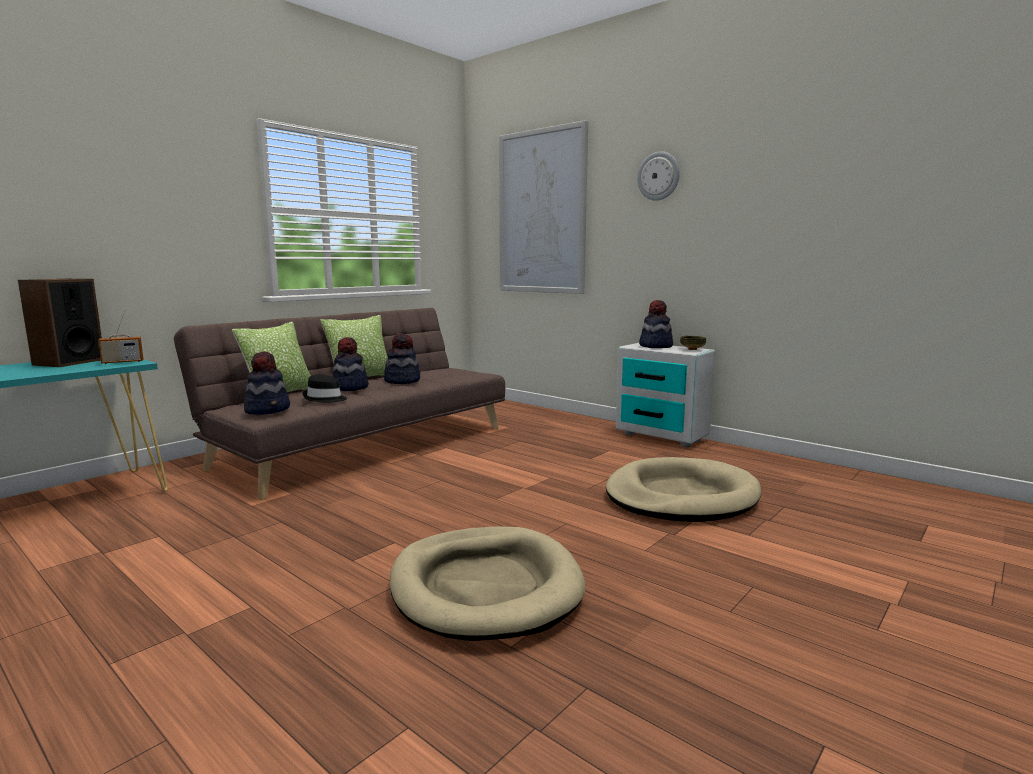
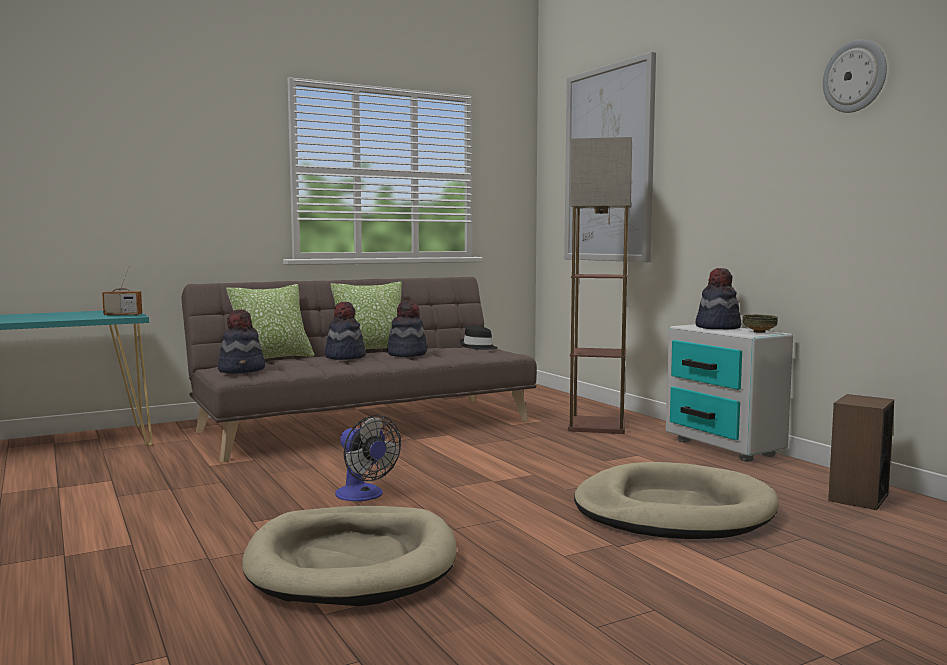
camera: 20 degrees right, 5 degrees down
(68, 362) = (82, 313): speaker -> speaker (858, 498)
(325, 398) = (306, 364): black hat -> black hat (478, 347)
(431, 517) = (364, 496): none -> fan
(555, 427) = (598, 426): none -> floor lamp
(658, 176) = (729, 113): wall clock -> wall clock (855, 76)

